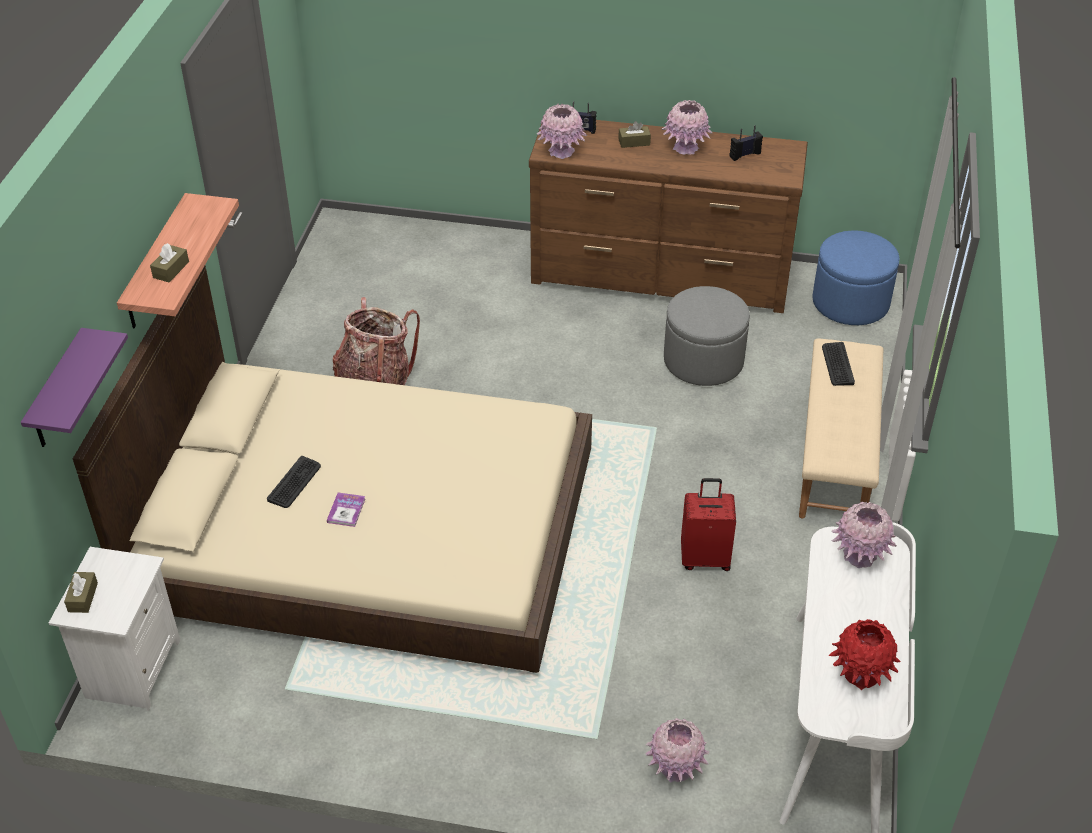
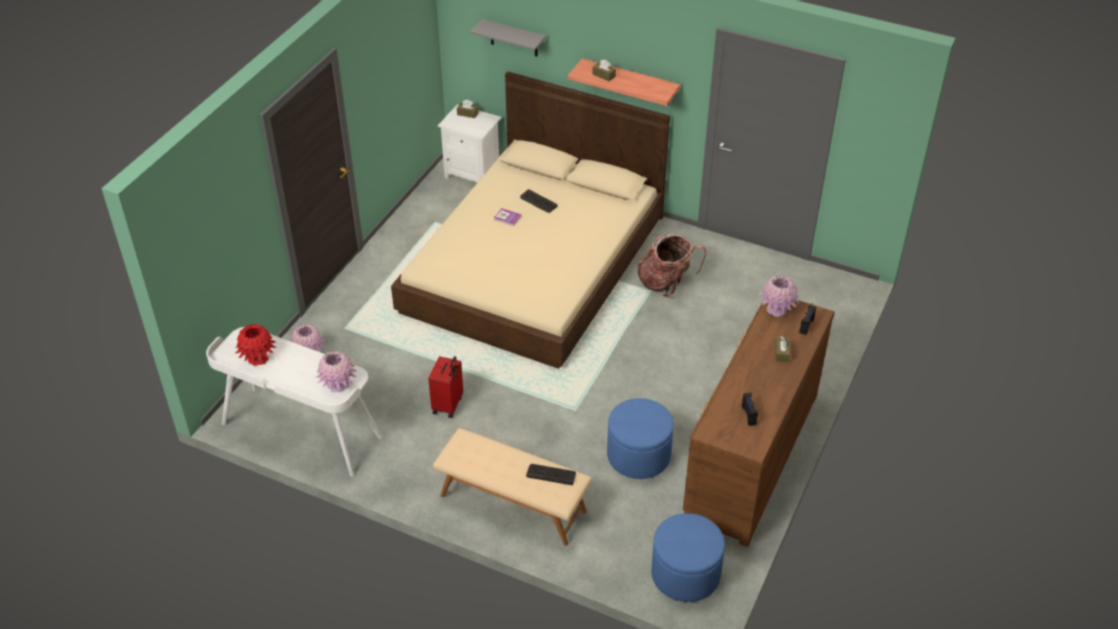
camera: 105 degrees right, 0 degrees up
(57, 392) = (514, 38): purple shelf -> grey shelf
(685, 148) = (767, 381): pink vase -> none
(703, 361) = (638, 455): grey ottoman -> blue ottoman

